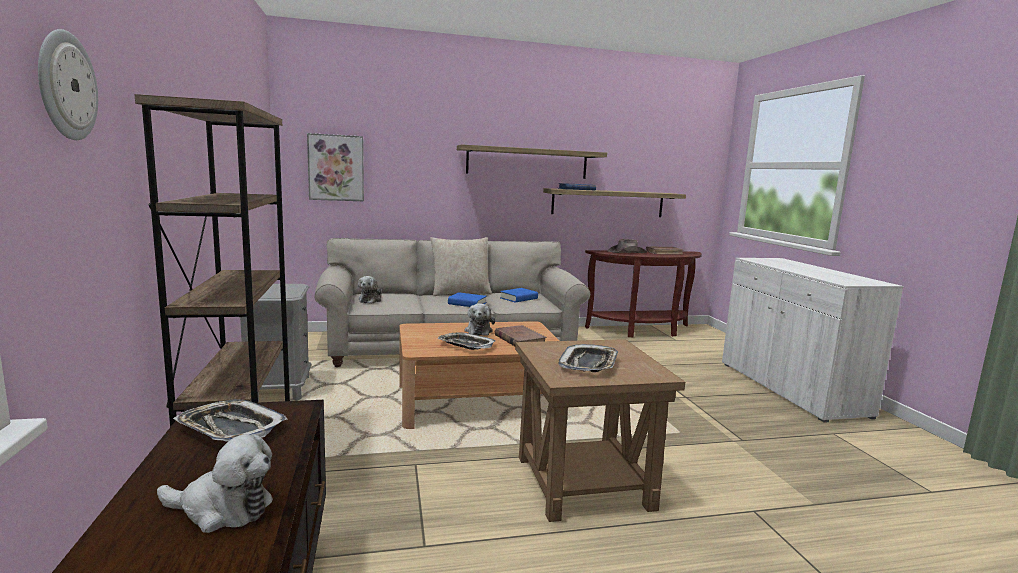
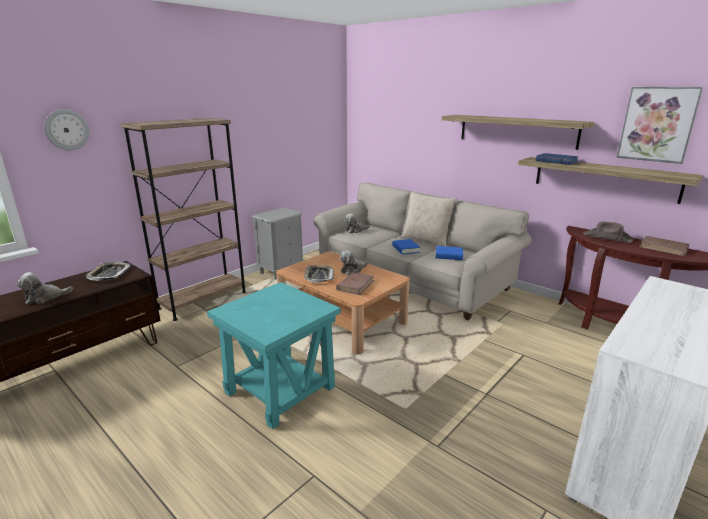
camera: 55 degrees right, 10 degrees up
(222, 509) = (44, 297): plush toy -> plush toy turned 90 degrees clockwise
(336, 168) = (377, 132): picture -> picture (657, 124)
(584, 482) = (280, 390): brown side table -> turquoise side table
(589, 364) = (263, 310): tray -> none

